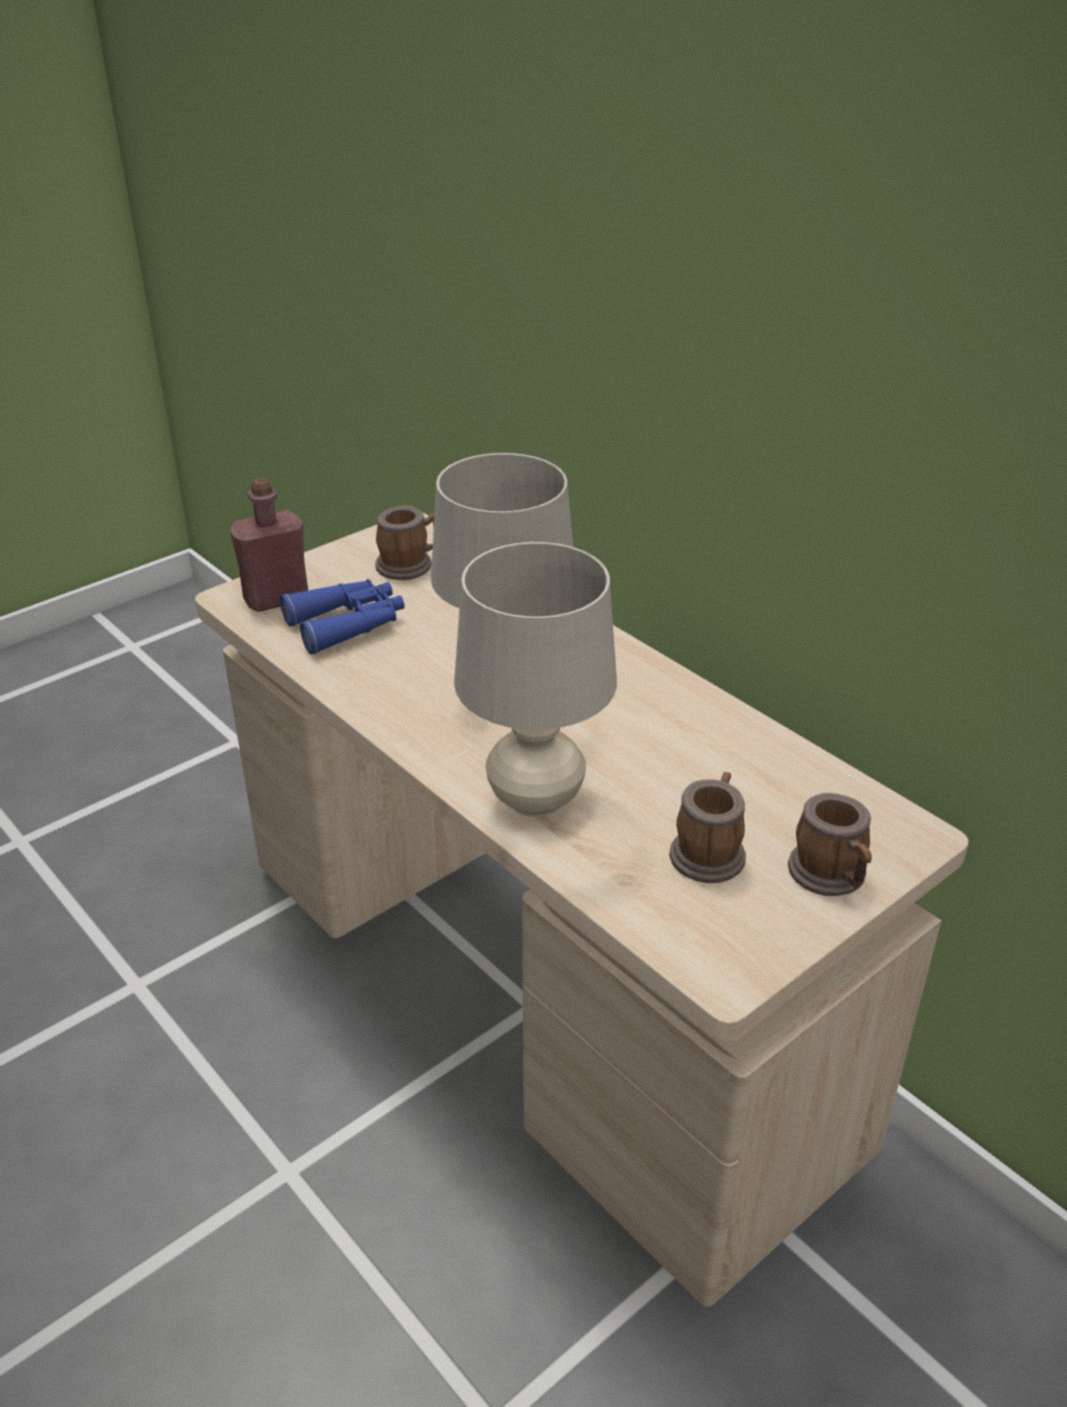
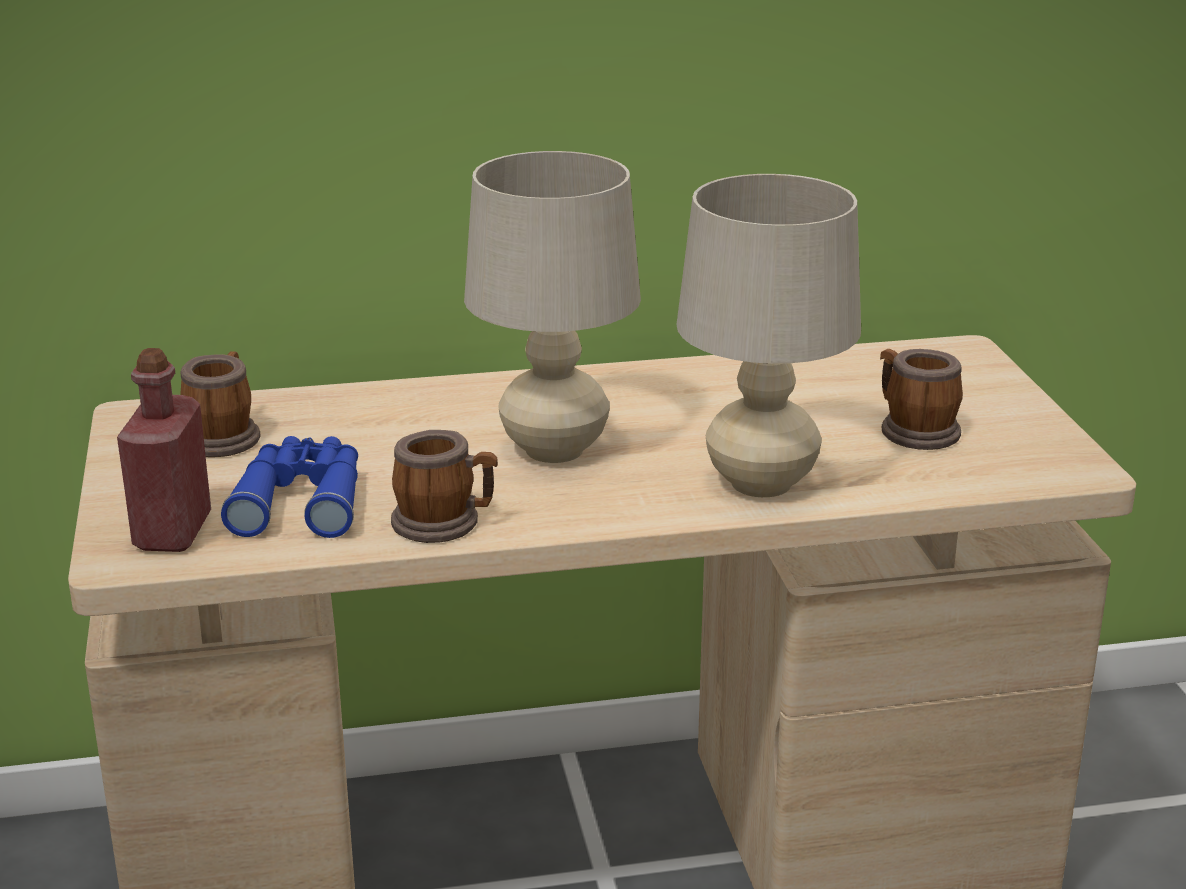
camera: 60 degrees left, 10 degrees down
(832, 876) = (988, 394): mug -> mug (445, 523)

